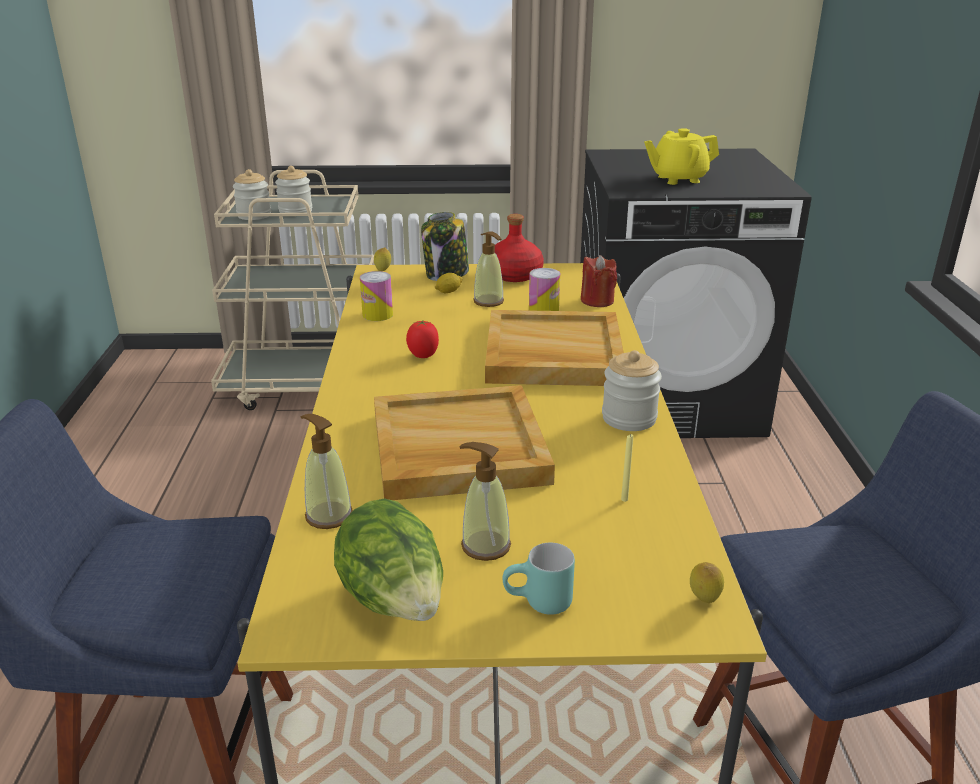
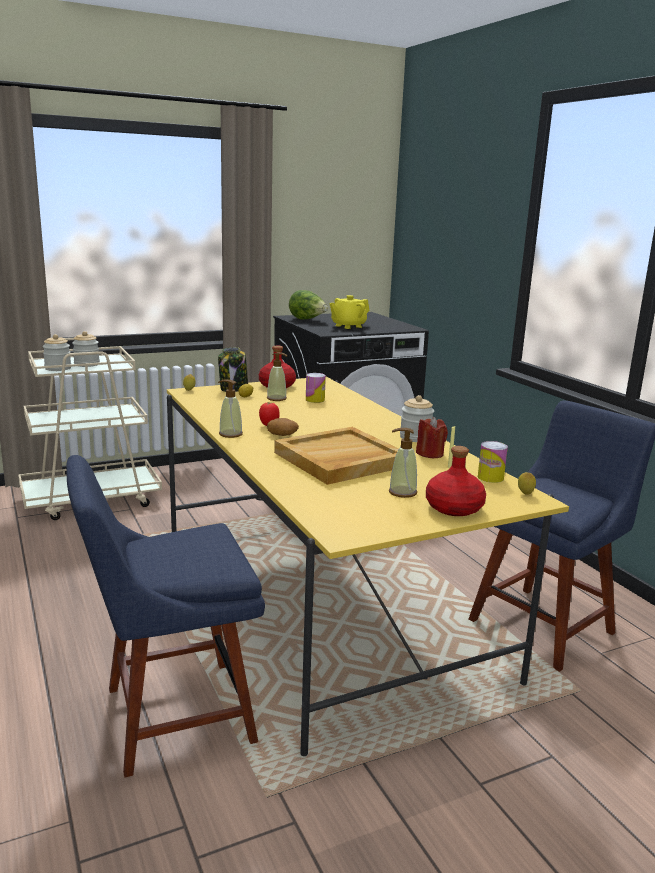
camera: 25 degrees left, 10 degrees down
(328, 515) = (303, 494): soap dispenser -> soap dispenser (230, 434)
(377, 314) = (214, 410): can -> can (490, 477)
(394, 602) = (382, 518): lettuce -> lettuce (307, 319)
(423, 379) = (282, 435): none -> potato
(538, 604) = (454, 507): turquoise mug -> red bottle
(552, 354) = (343, 417): beige tray -> none
(597, 301) = (340, 393): red candle -> red candle (430, 454)

